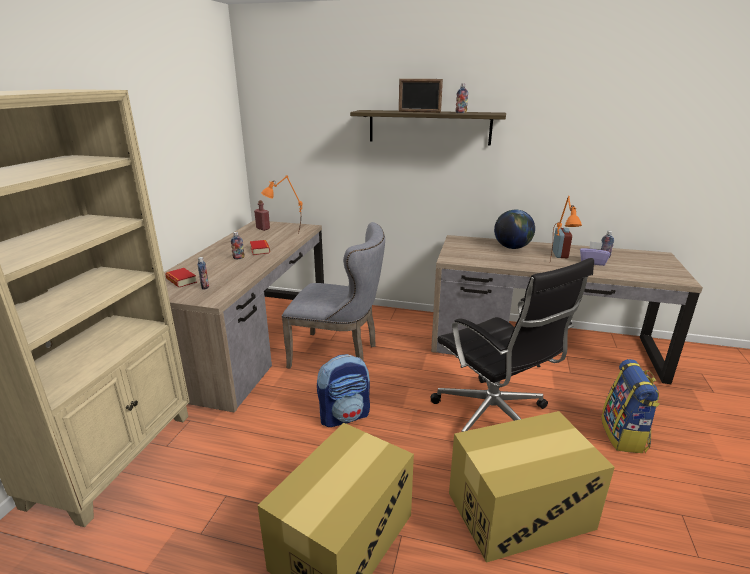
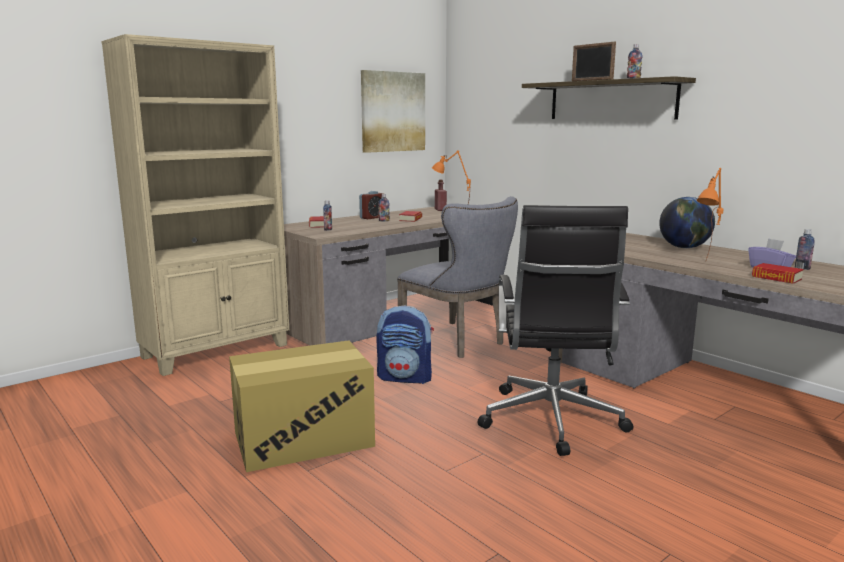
camera: 35 degrees right, 10 degrees down
(205, 138) = (393, 112): none -> picture
(520, 510) = (479, 480): cardboard box -> none
(559, 254) = (738, 258): alarm clock -> alarm clock (372, 217)
(612, 273) = (776, 278): none -> book
(624, 435) = (701, 481): backpack -> none

